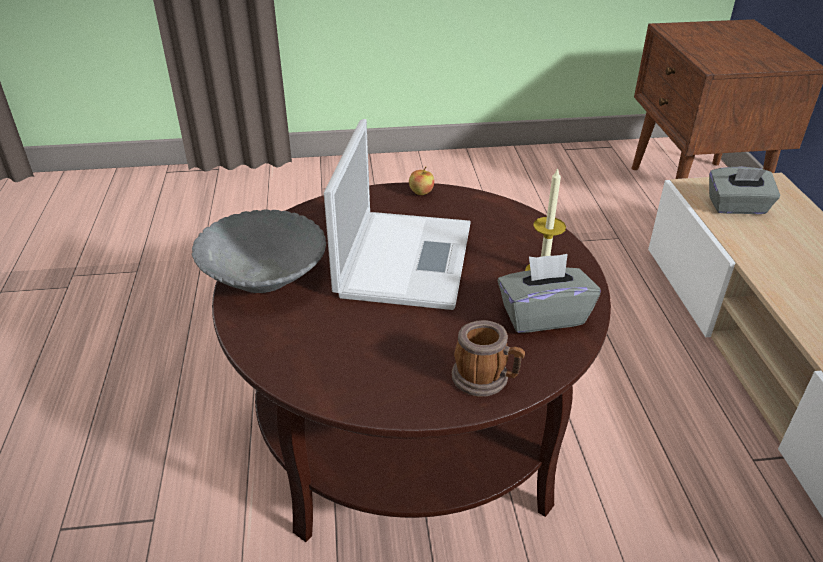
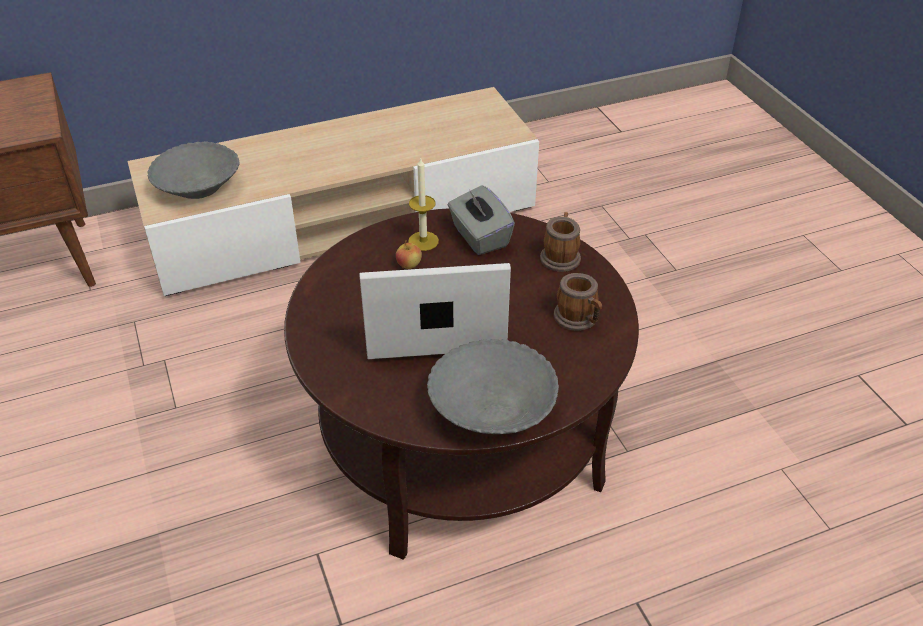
camera: 105 degrees left, 5 degrees up
(358, 364) = (579, 319): none -> mug
(421, 192) = (308, 331): apple -> apple (409, 265)
(737, 207) = (198, 188): grey tissue box -> grey bowl

